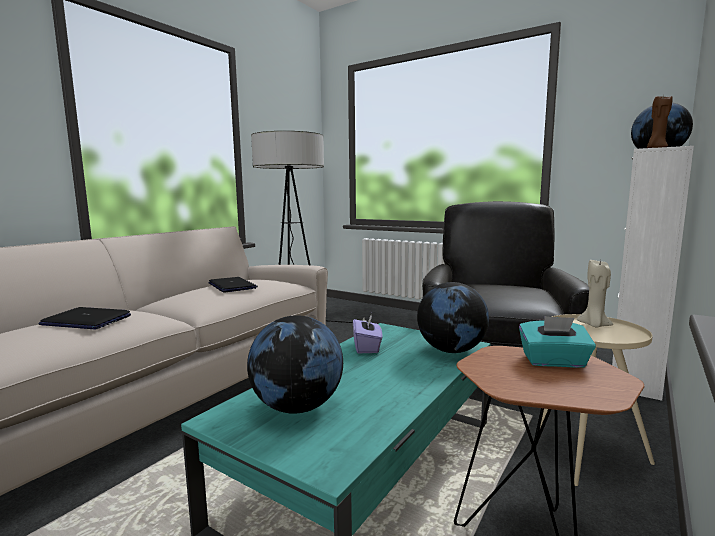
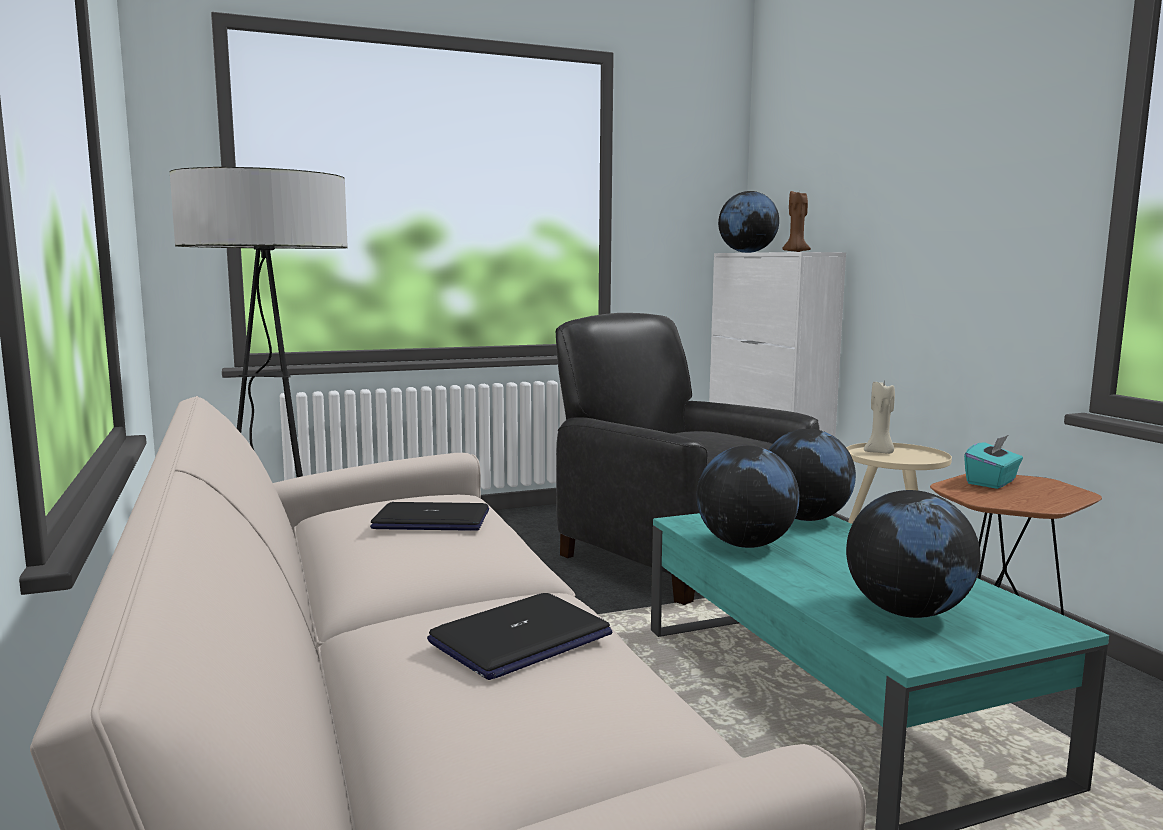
camera: 55 degrees left, 0 degrees up
(367, 347) = (745, 544): purple tissue box -> globe

